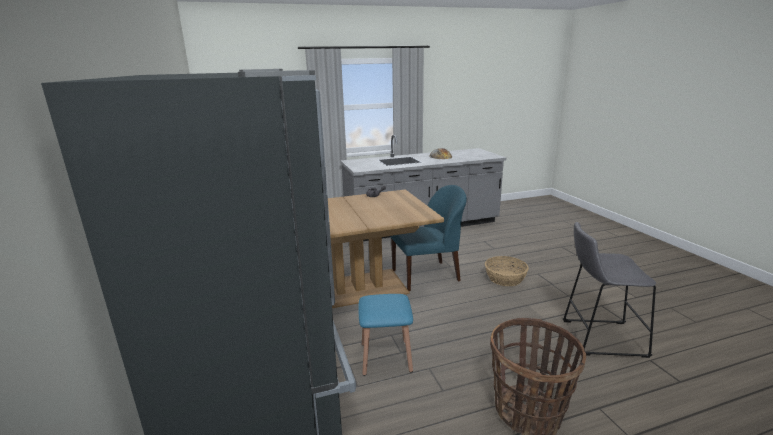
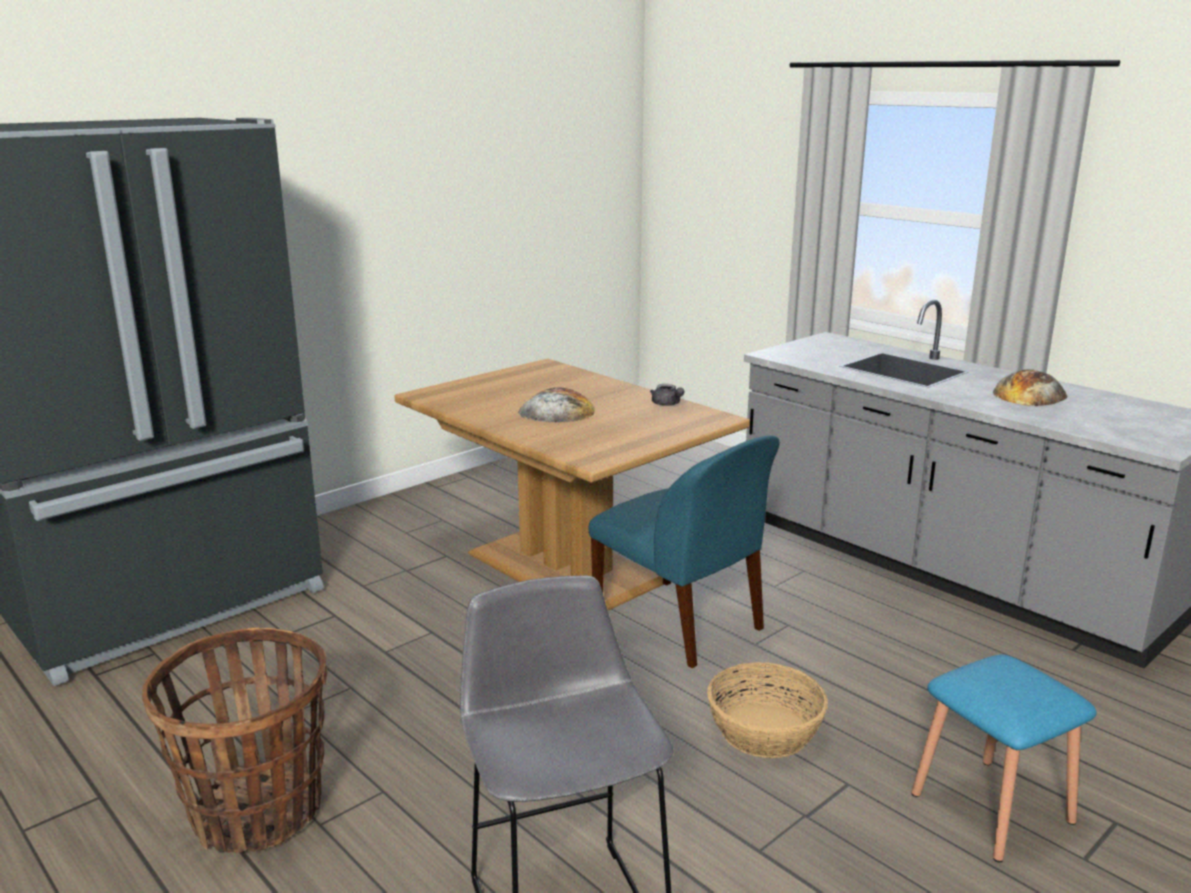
camera: 65 degrees right, 0 degrees up
(361, 212) = (557, 411): none -> bread
(386, 357) = (365, 641): blue stool -> blue stool (992, 808)

